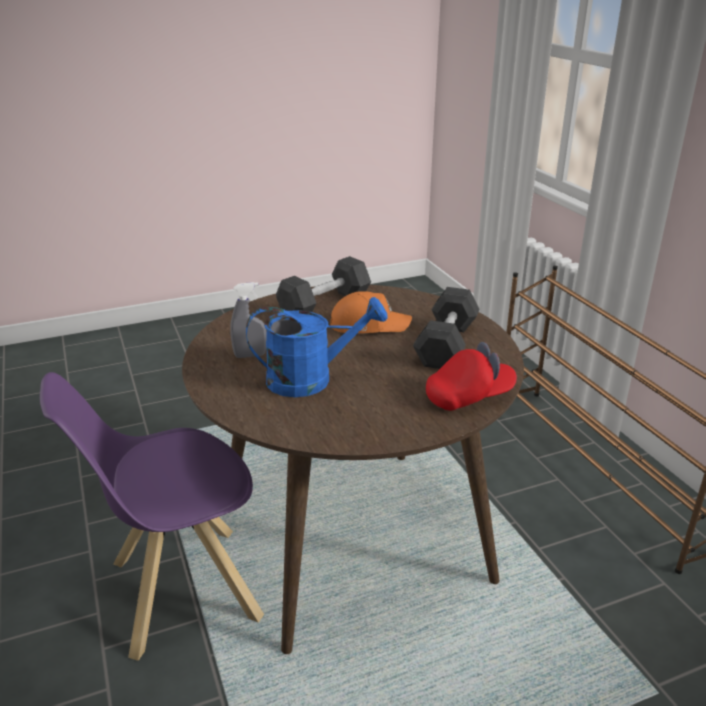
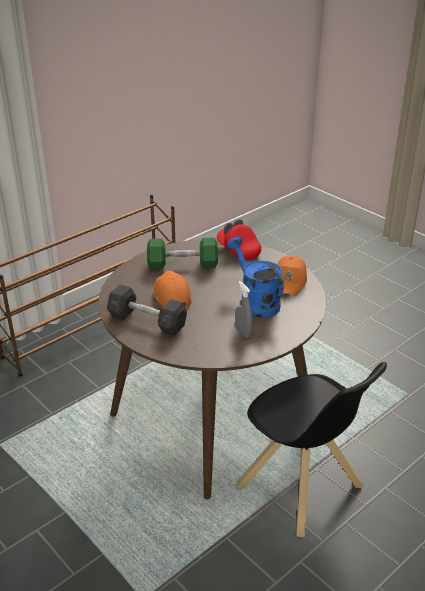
camera: 110 degrees left, 5 degrees up
(179, 590) = (302, 487): purple chair -> black chair
(344, 422) = (290, 281): none -> orange cap
(446, 344) = (182, 264): grey dumbbell -> green dumbbell

